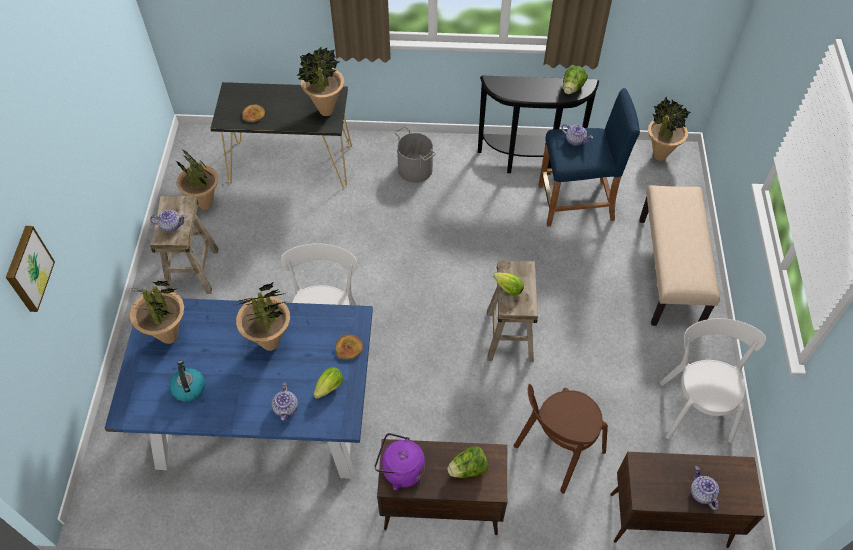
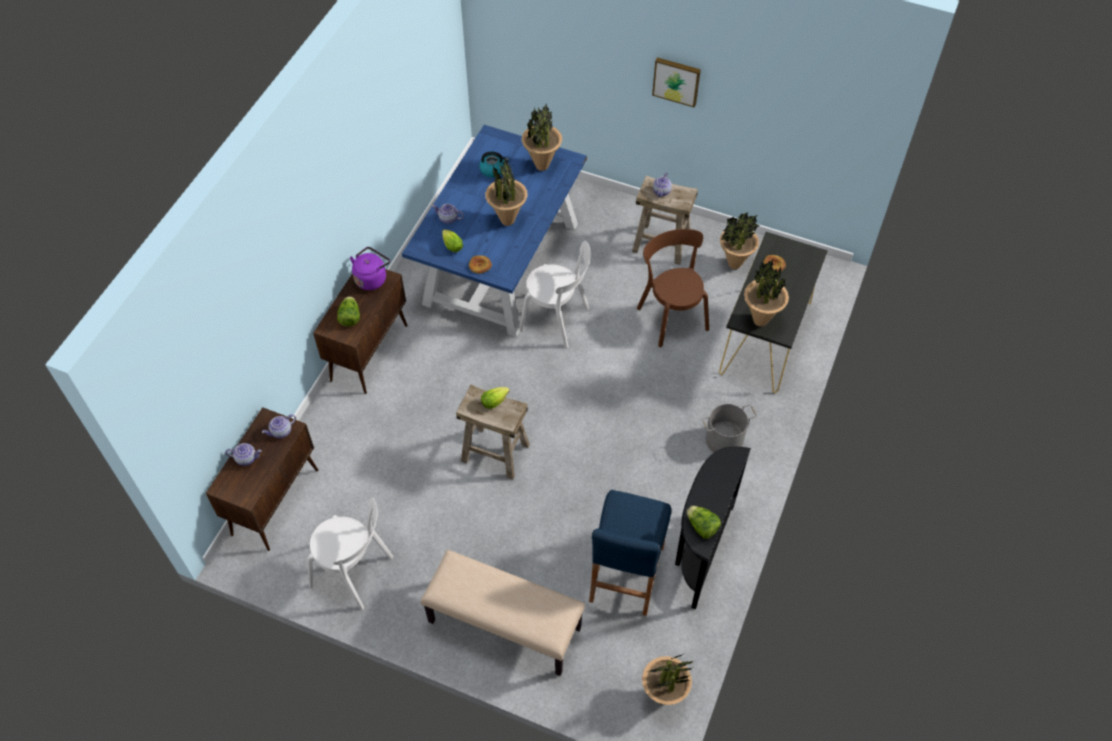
camera: 110 degrees right, 0 degrees up
(27, 269) = (575, 50): picture -> picture (676, 80)
(556, 451) = (372, 446): brown chair -> brown chair (671, 315)
(575, 140) = (642, 520): teapot -> teapot (281, 431)

